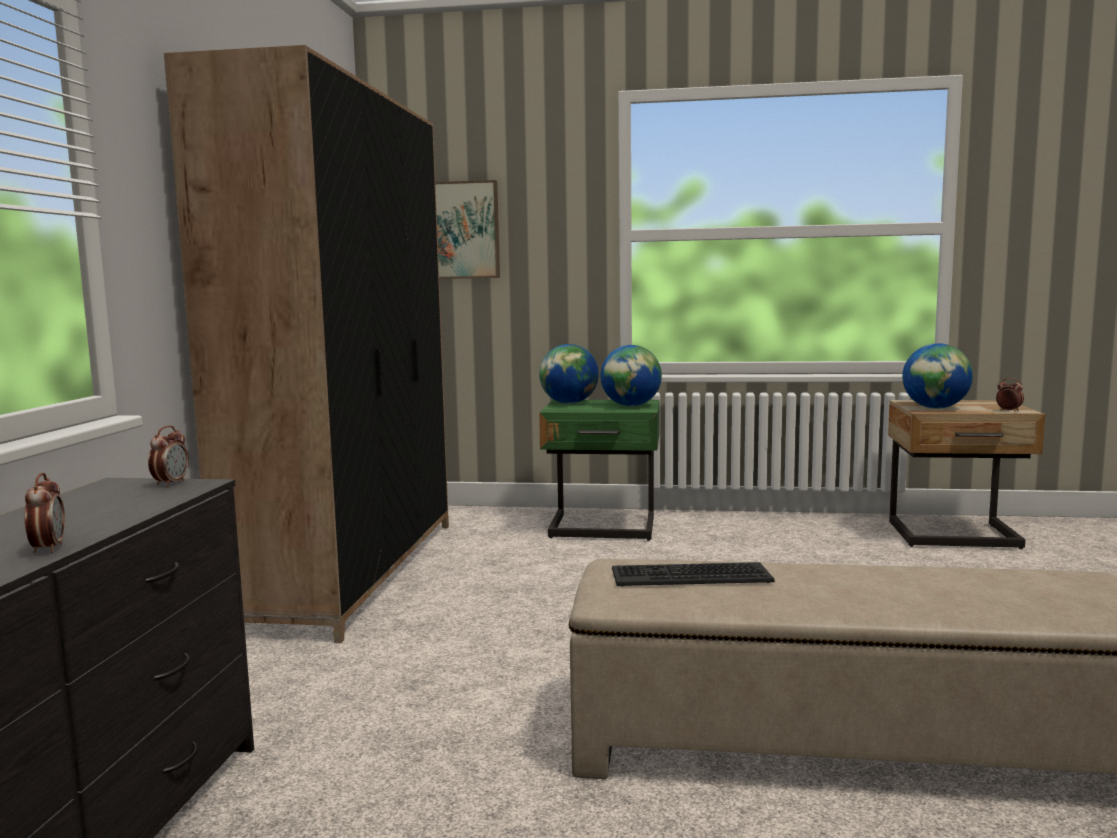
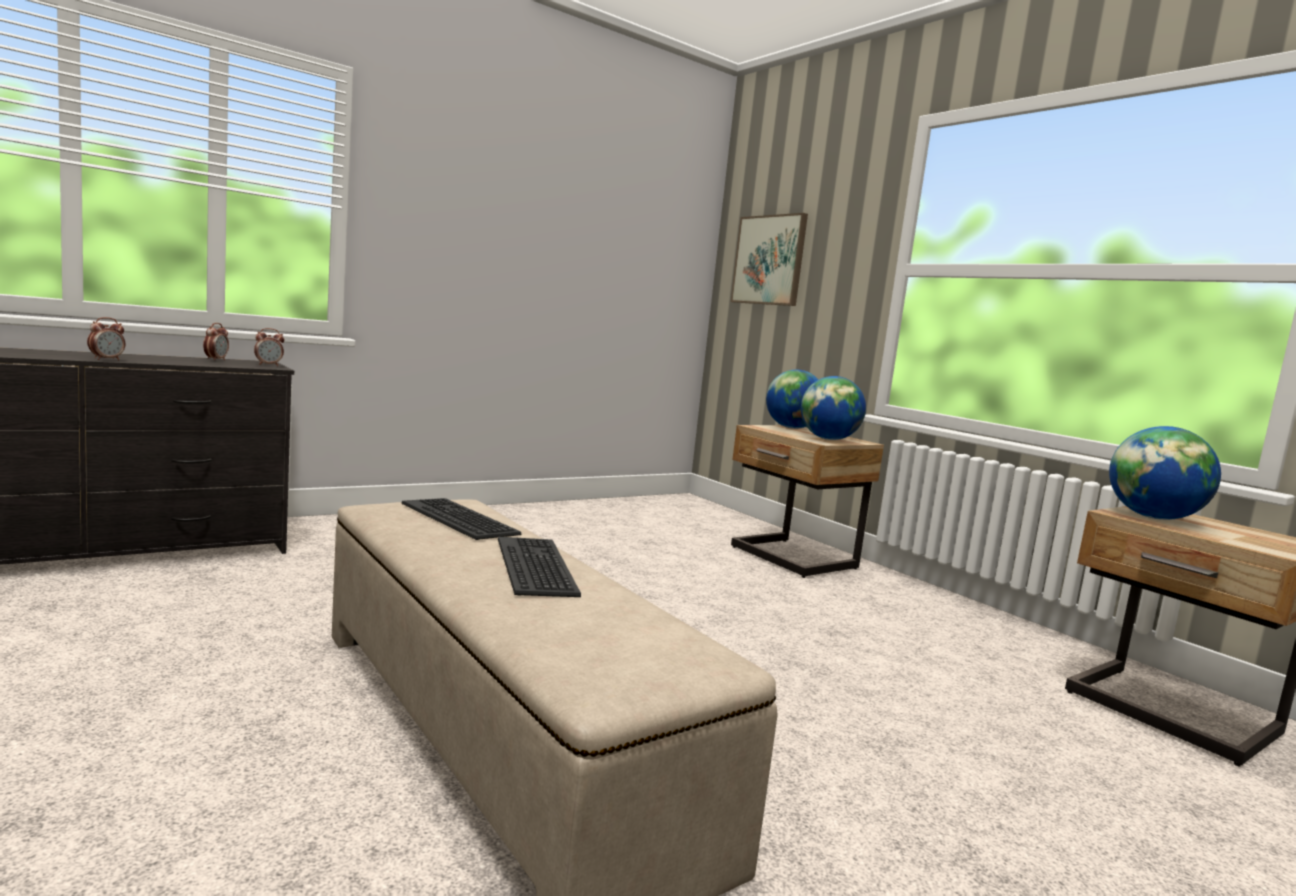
camera: 45 degrees right, 0 degrees up
(351, 571) = (559, 514): black wardrobe -> none
(603, 529) = (791, 558): green nightstand -> beige nightstand
(865, 579) = (537, 567): none -> keyboard
(1008, 411) = (1253, 546): alarm clock -> alarm clock (216, 360)

